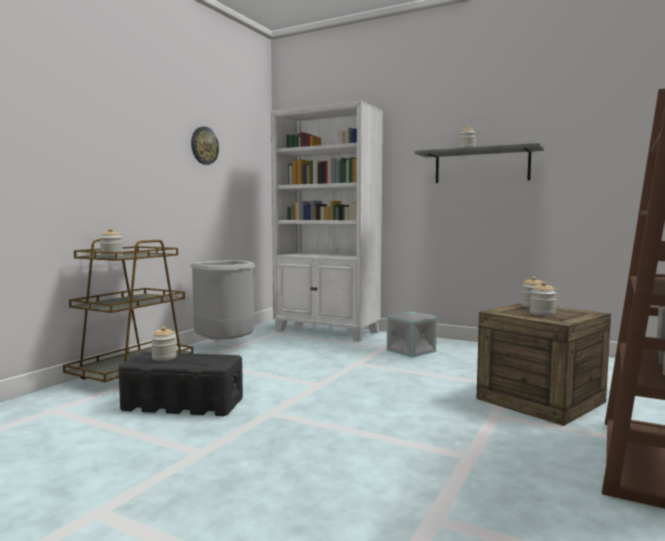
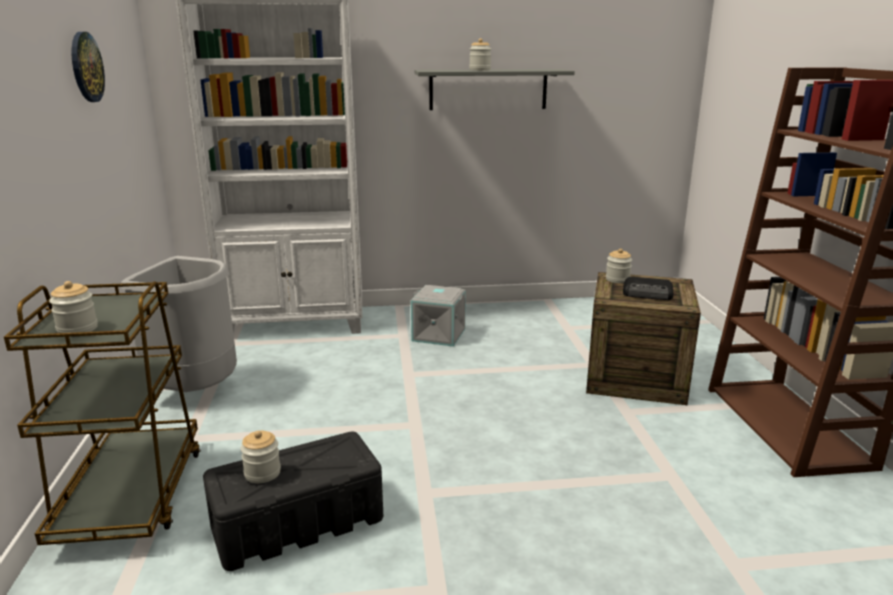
camera: 35 degrees left, 15 degrees up
(542, 313) = (648, 294): jar -> radio

